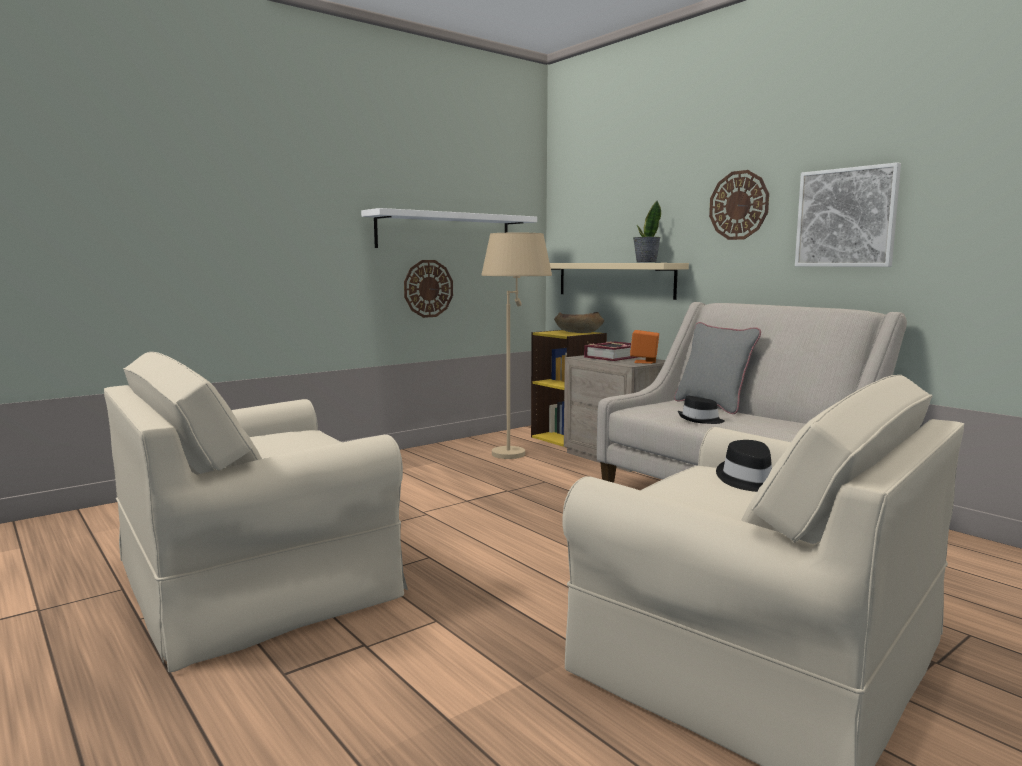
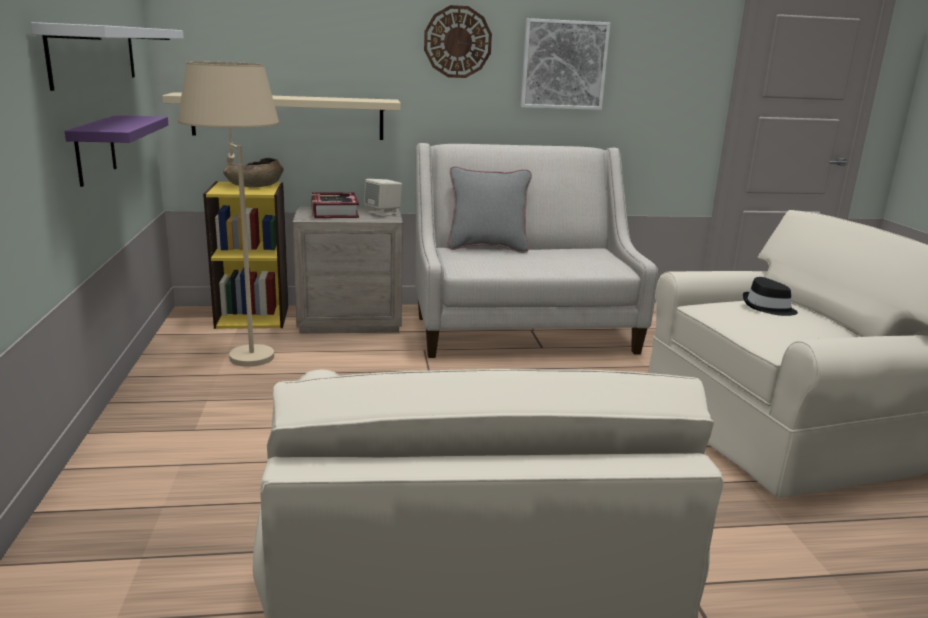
camera: 60 degrees left, 10 degrees up
(428, 288) = (95, 149): wall clock -> purple shelf
(644, 362) = (383, 213): orange speaker -> beige speaker
(645, 262) = (354, 99): potted plant -> none
(700, 420) = (532, 265): black hat -> none

